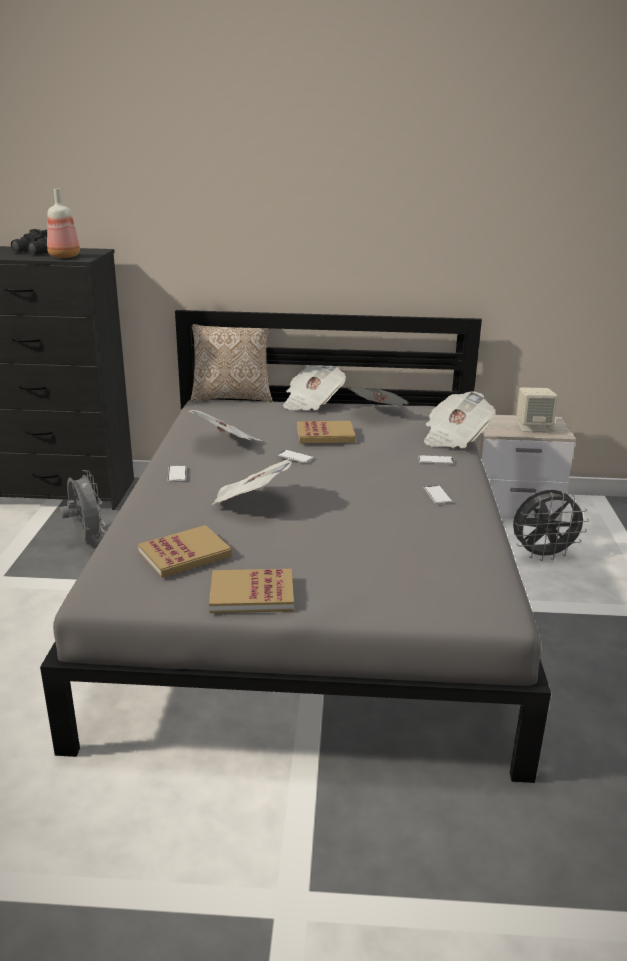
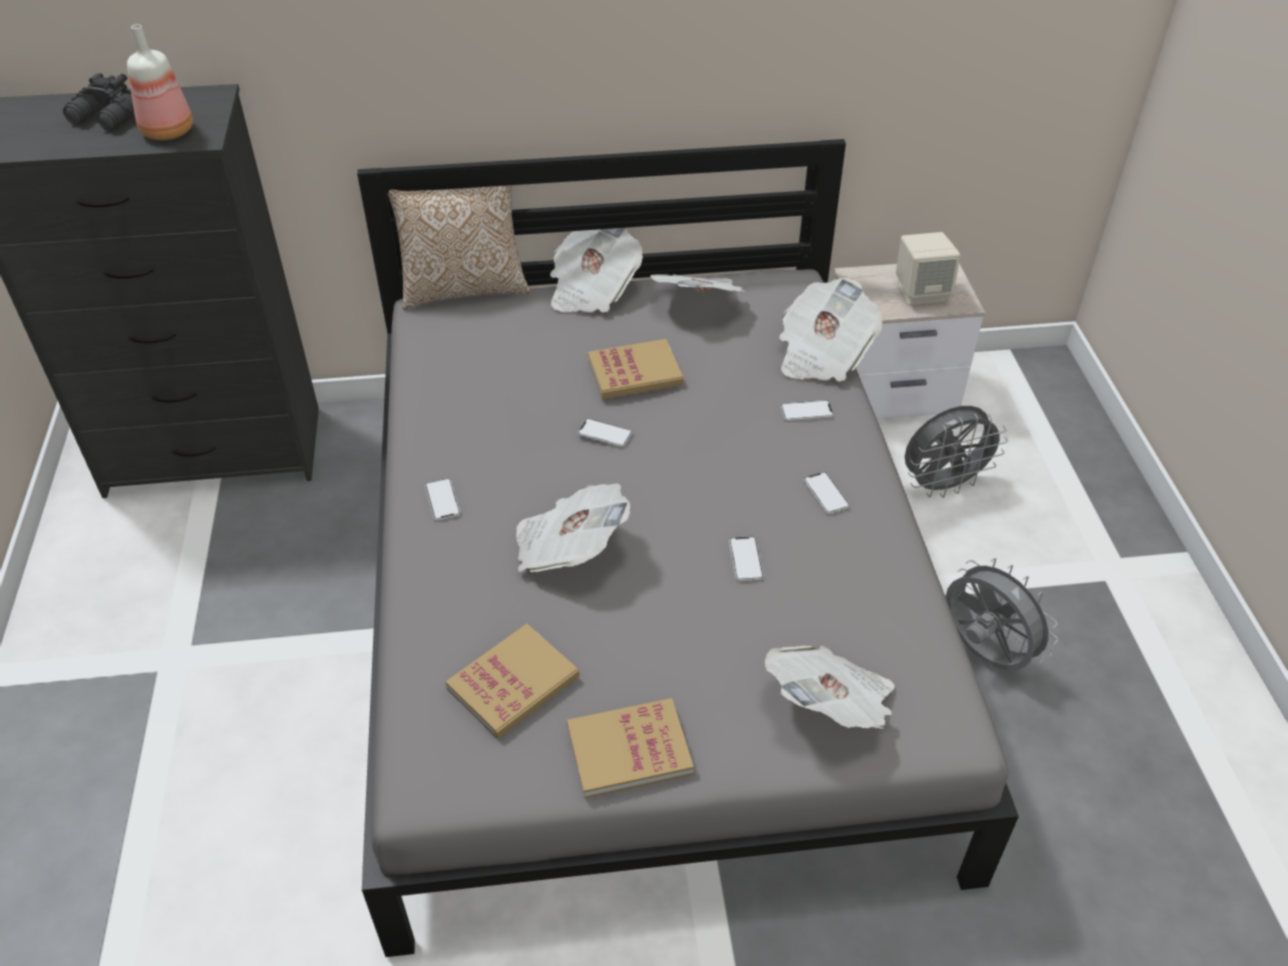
camera: 10 degrees left, 20 degrees up
(86, 540) = (290, 552): grey fan -> grey fan (982, 654)
(226, 443) = (492, 413): newspaper -> newspaper (831, 705)
(370, 518) = (745, 559): none -> phone

